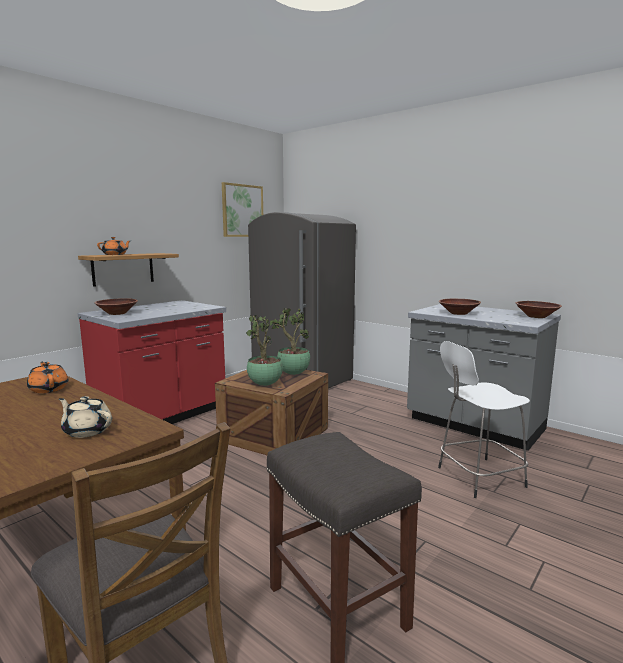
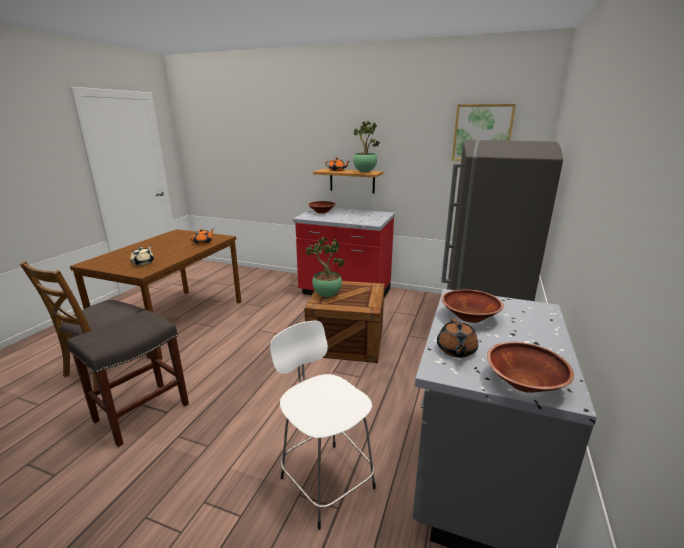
camera: 70 degrees right, 10 degrees up
(293, 374) = (363, 300): potted plant -> potted plant (364, 172)
(504, 319) = (456, 350): none -> brown teapot

